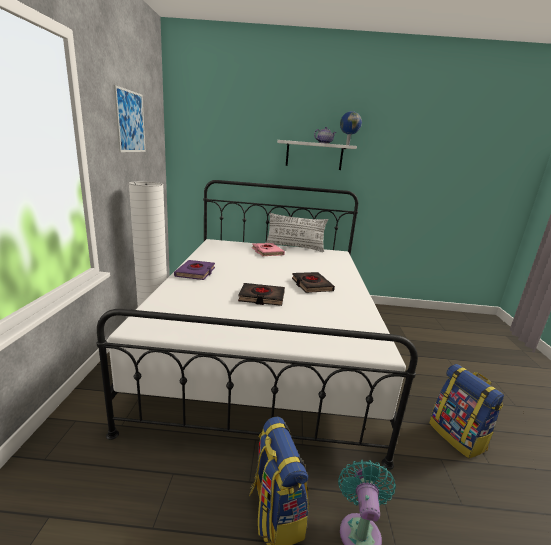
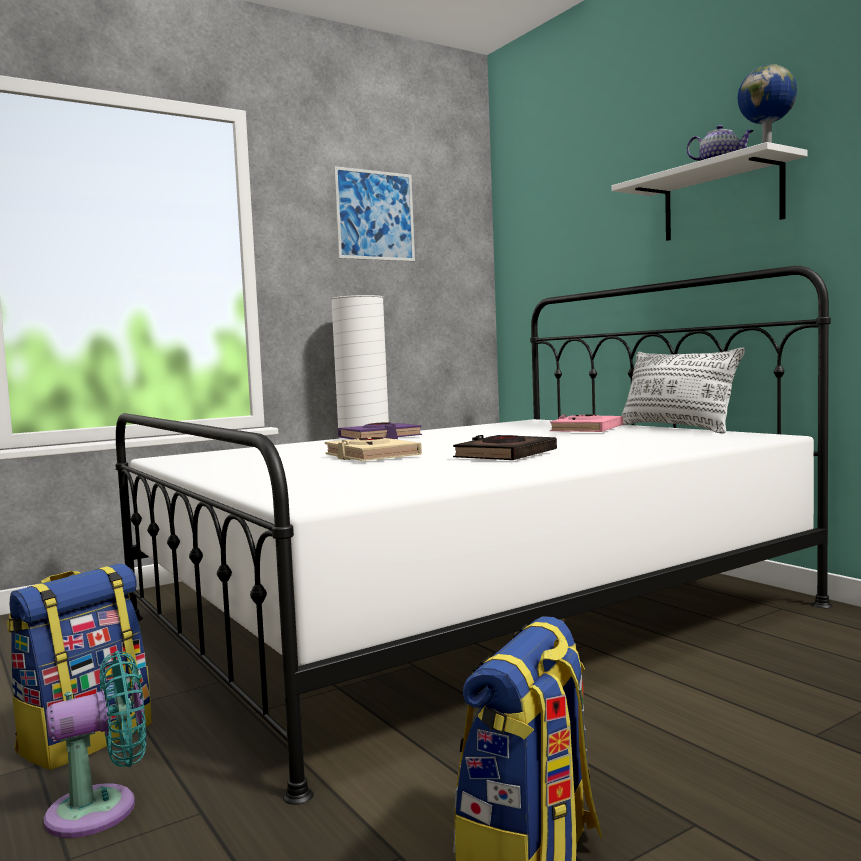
camera: 55 degrees right, 15 degrees down
(261, 297) = (371, 456): black book -> beige book

